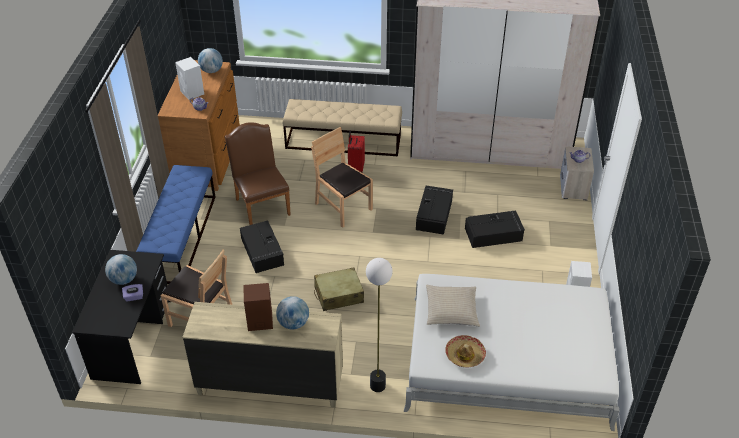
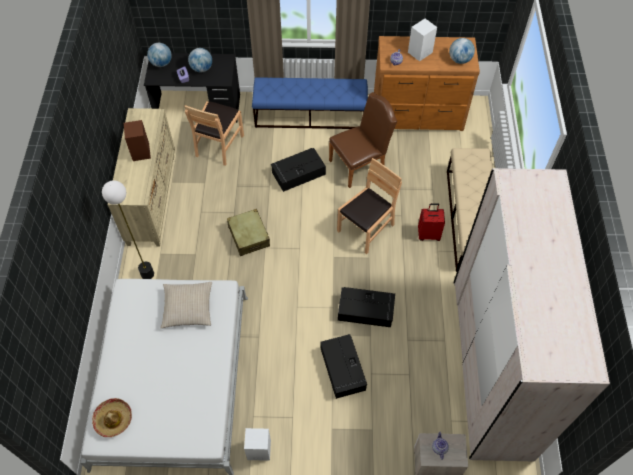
camera: 85 degrees right, 15 degrees up
(293, 323) = (137, 174): globe -> globe (161, 63)
(464, 355) = (134, 319): hat -> hat (113, 419)

